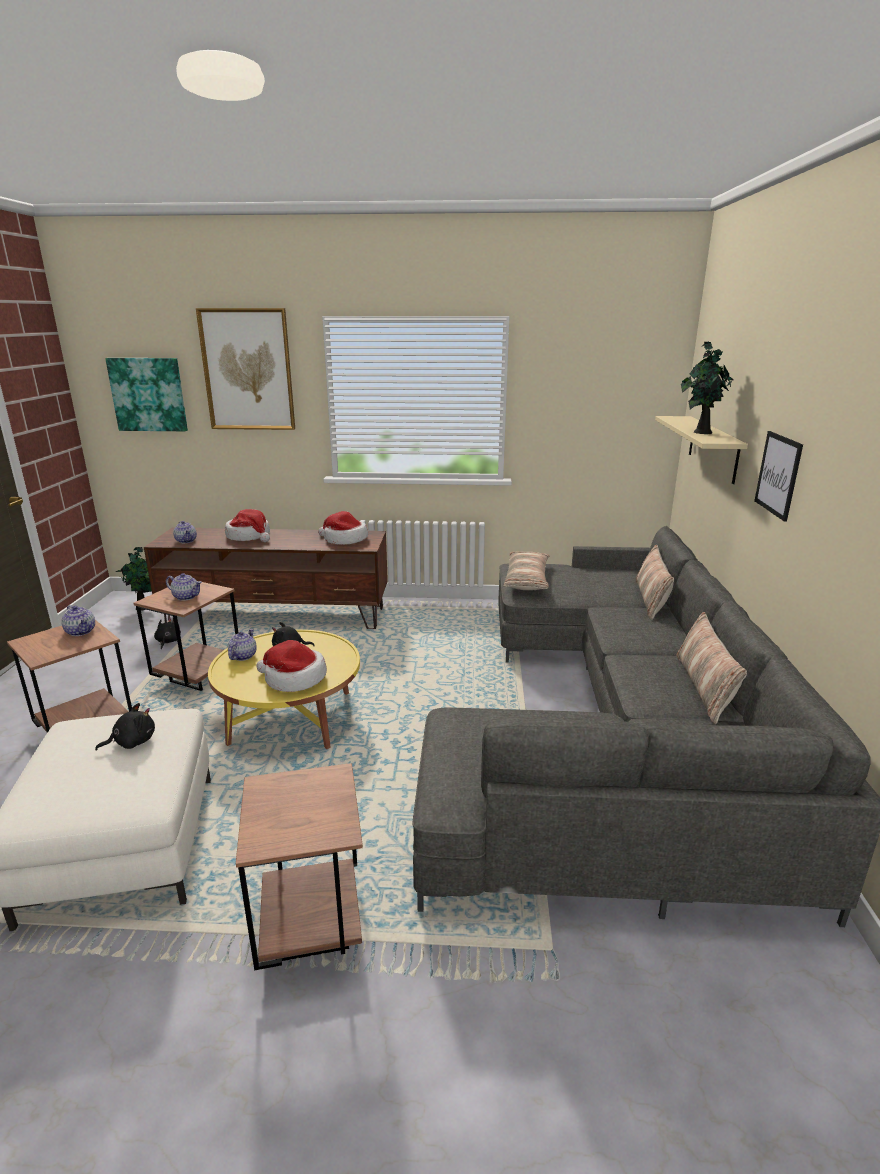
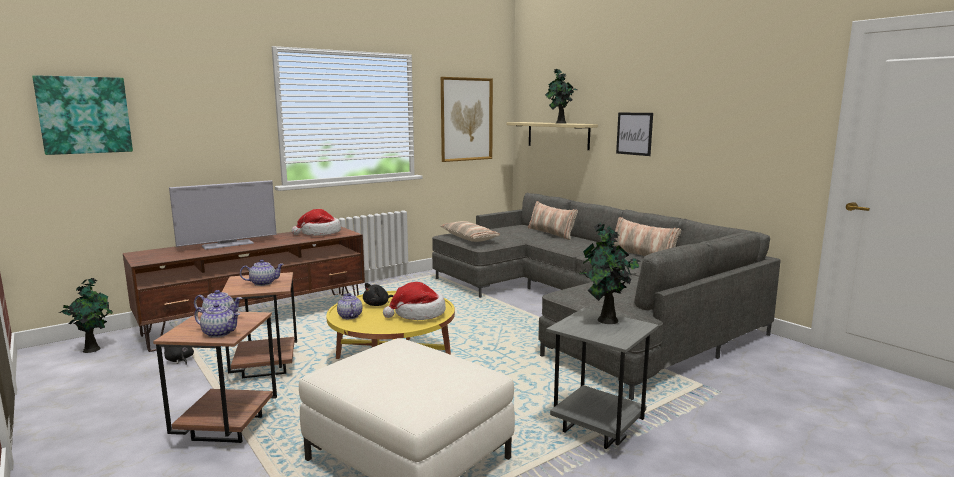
camera: 40 degrees left, 10 degrees down
(132, 742) = (405, 358): black plush toy -> none
(186, 541) = (169, 256): teapot -> teapot (219, 333)
(248, 370) = (201, 91): picture -> picture (466, 119)
(249, 536) = (228, 244): hat -> television
(310, 928) = (596, 431): brown side table -> grey side table
(321, 800) = (606, 320): none -> potted plant

